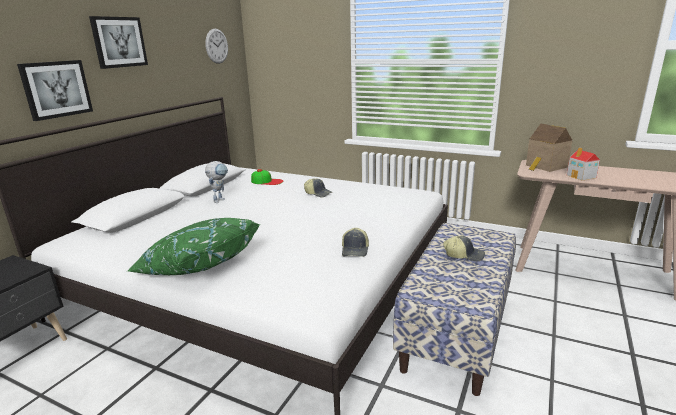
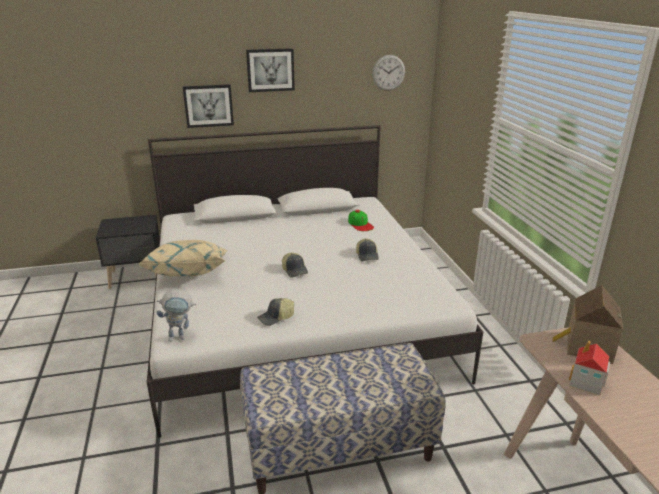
camera: 50 degrees right, 5 degrees up
(198, 267) = (189, 272): green pillow -> beige pillow
(220, 199) = (298, 226): toy robot -> toy robot (181, 337)
(464, 255) = (351, 378): cap -> cap (295, 270)

